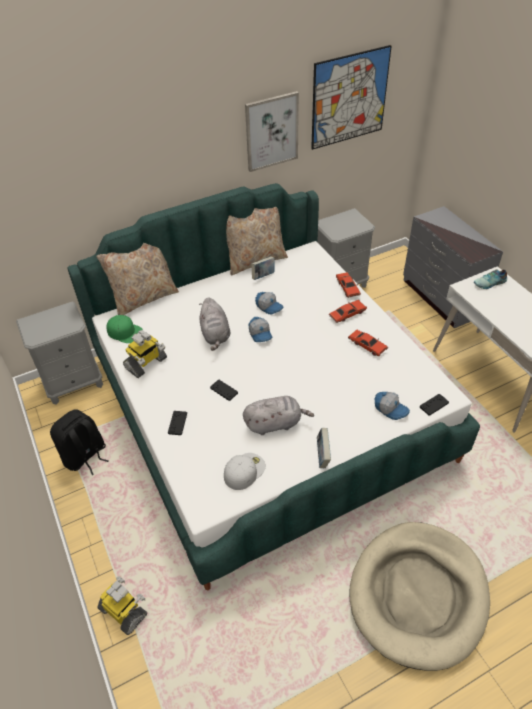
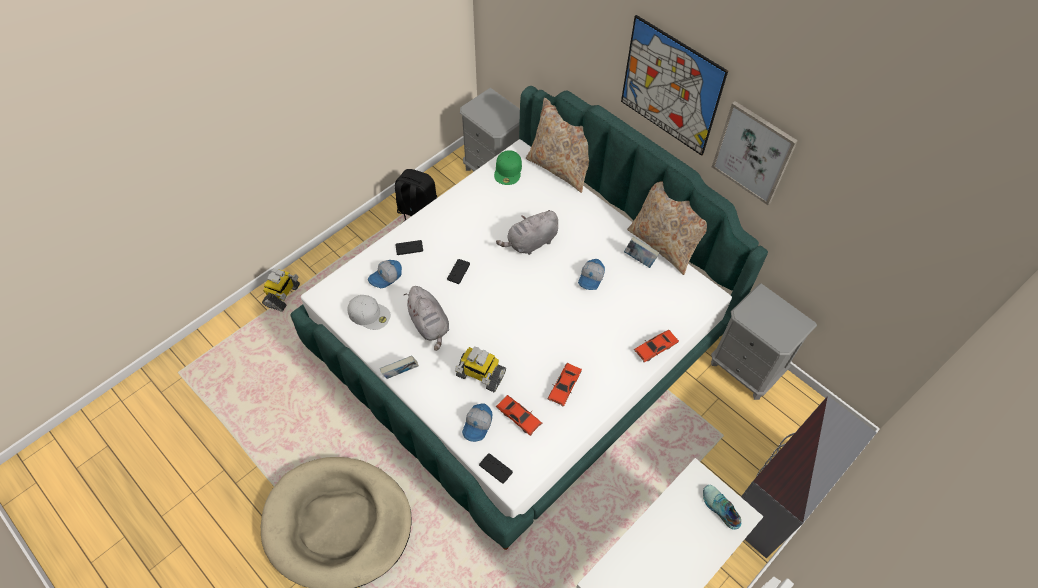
camera: 70 degrees right, 10 degrees up
(146, 364) = (473, 201): toy robot -> toy robot (480, 375)
(261, 334) = (546, 281): cap -> cap (386, 277)
(347, 314) = (608, 357): red toy car -> red toy car (518, 417)
(349, 98) = (862, 208): picture -> picture (670, 86)

